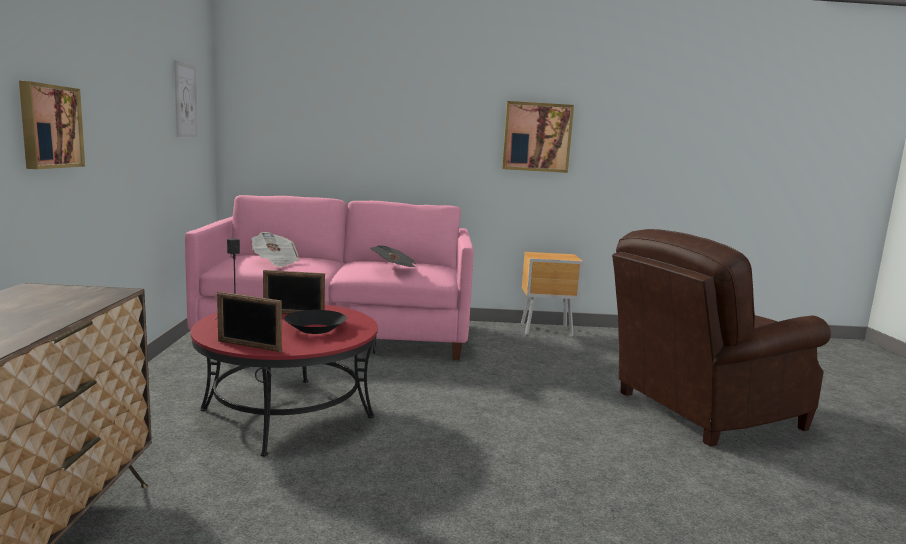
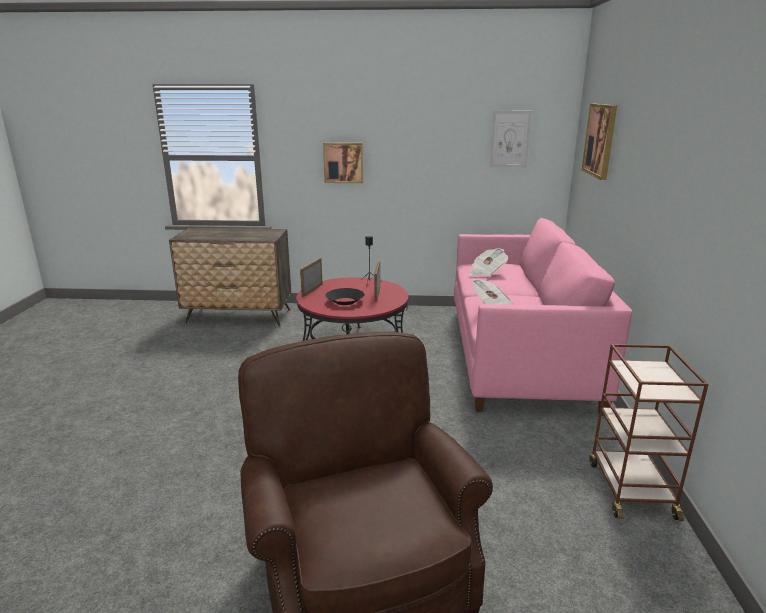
camera: 95 degrees right, 10 degrees up
(537, 137) = (712, 207): picture -> picture (600, 140)
(547, 331) = (630, 489): brown nightstand -> brown cart

